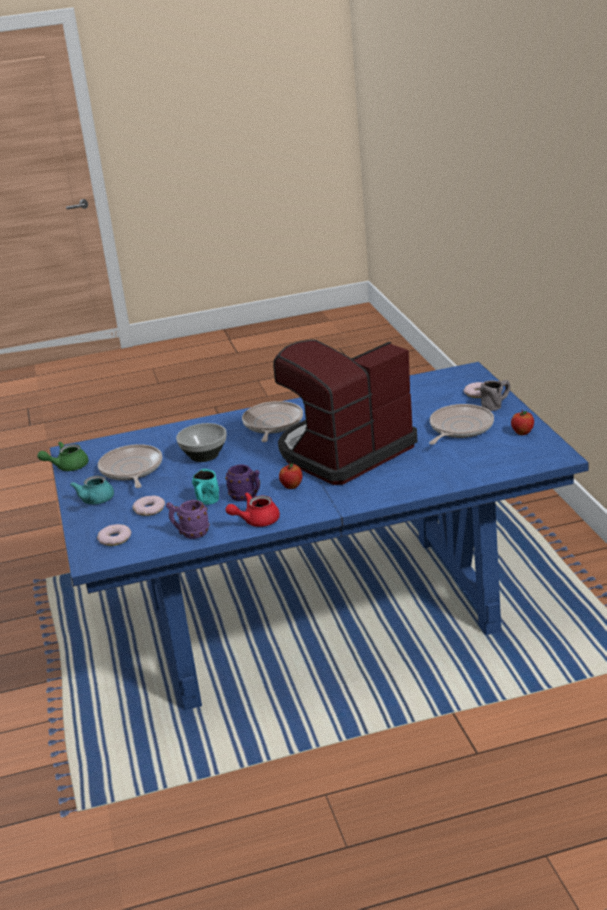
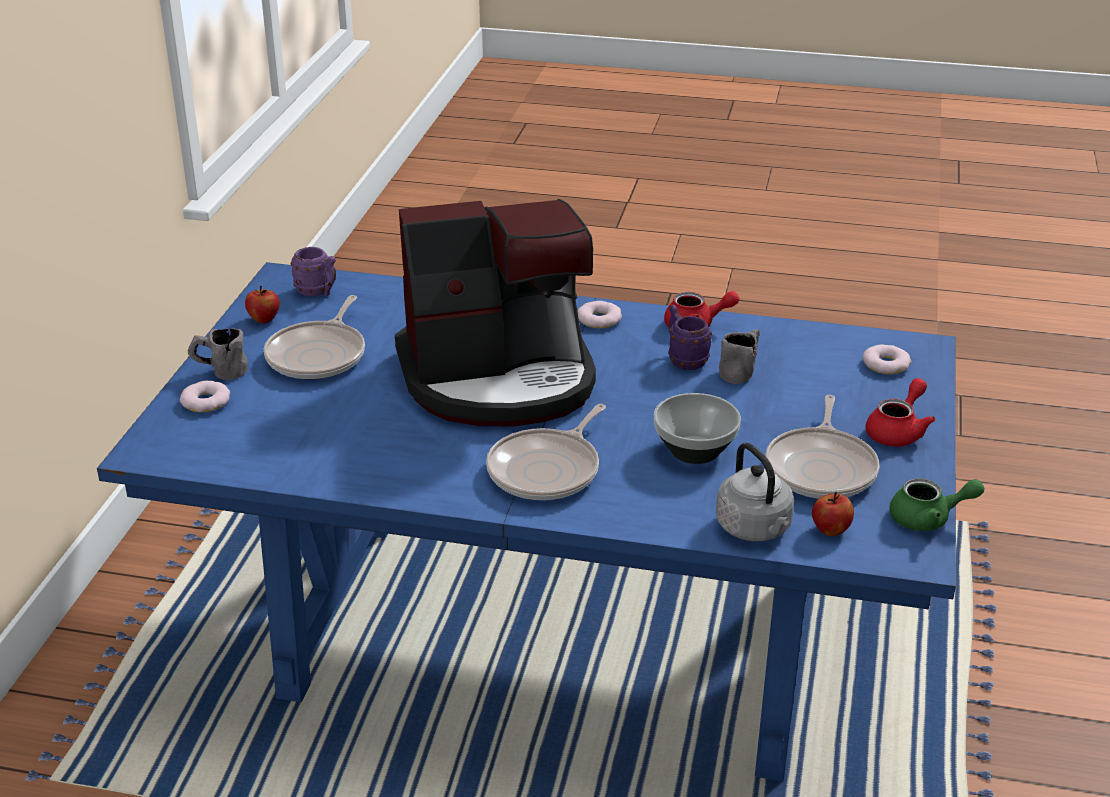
camera: 155 degrees left, 5 degrees up
(95, 501) = (898, 431): turquoise teapot -> red teapot
(149, 509) = (822, 389): donut -> donut (599, 319)
(152, 436) = (755, 529): none -> grey kettle
(190, 533) = (785, 338): purple mug -> purple mug (318, 292)
(206, 503) = (741, 370): turquoise mug -> grey mug
(291, 486) = (615, 354): apple -> apple (830, 530)
(459, 428) = (319, 355): frying pan -> frying pan turned 45 degrees counterclockwise

